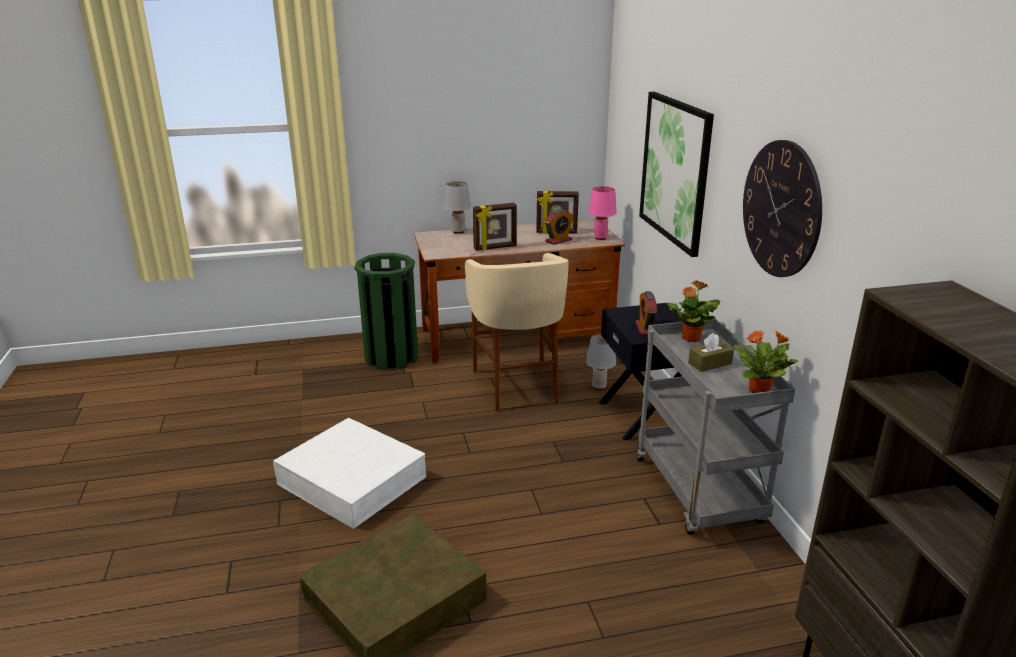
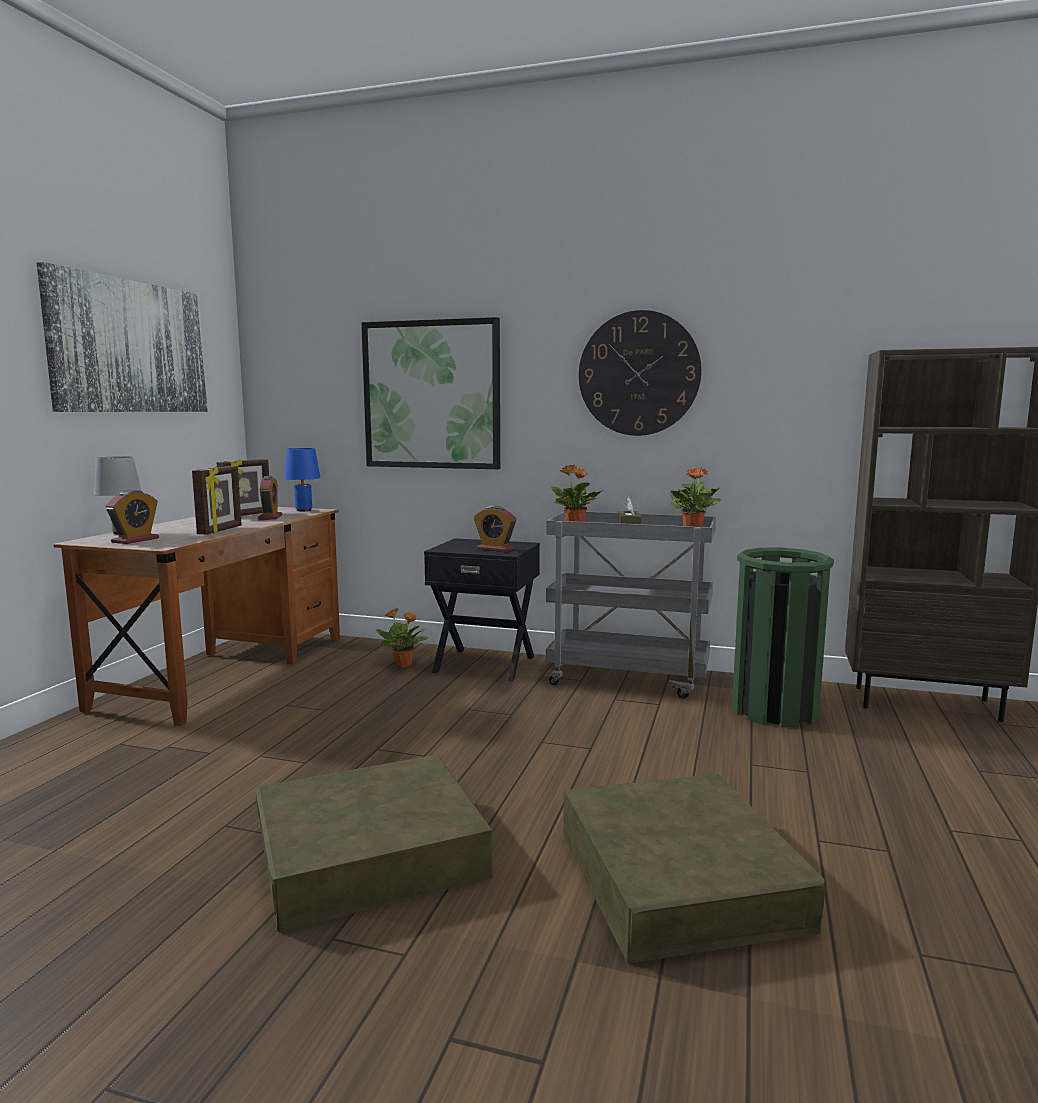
camera: 60 degrees left, 15 degrees down
(351, 480) = (370, 853): white storage box -> brown storage box
(391, 357) = (99, 749): green trash can -> green trash can (775, 710)
(441, 243) = (135, 540): none -> alarm clock
(492, 104) = (130, 347): none -> picture
(517, 387) = (333, 697): beige stool -> none
(599, 386) = (403, 665): grey table lamp -> potted plant
(600, 237) = (303, 510): pink table lamp -> blue table lamp

